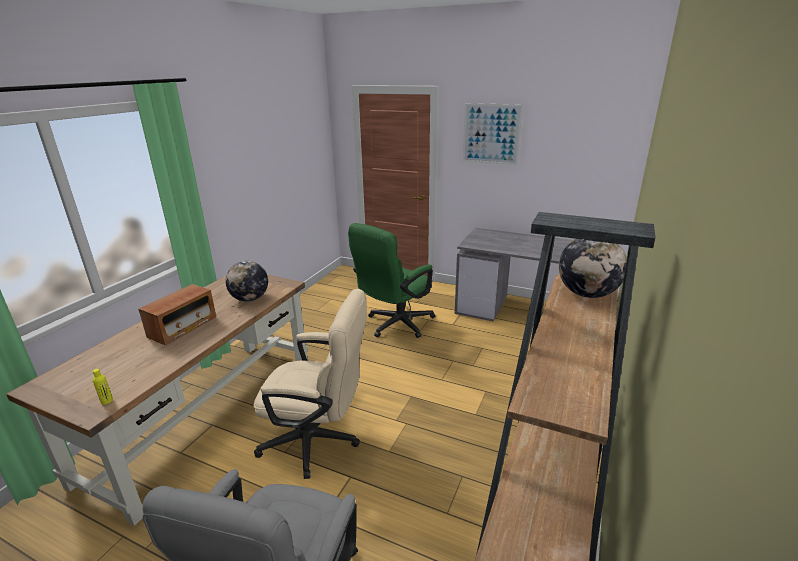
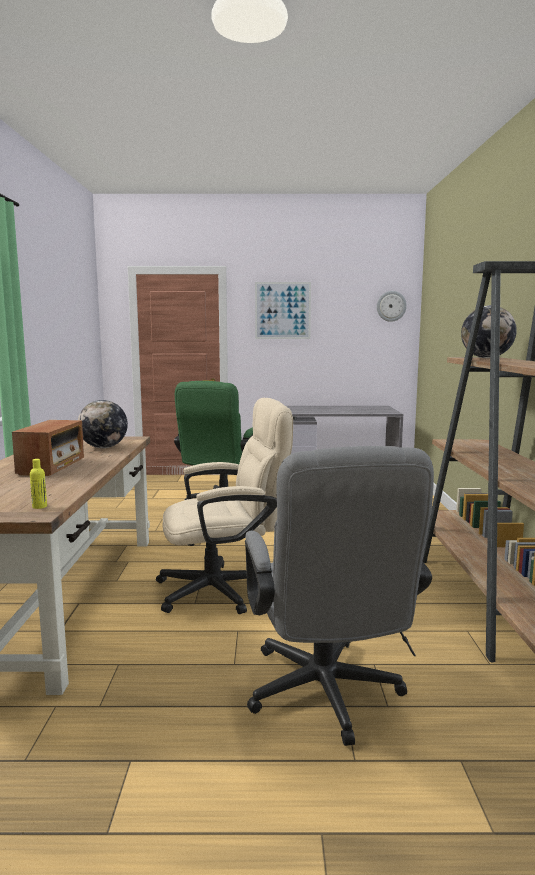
camera: 25 degrees left, 15 degrees down
(613, 134) = (391, 306): none -> wall clock

